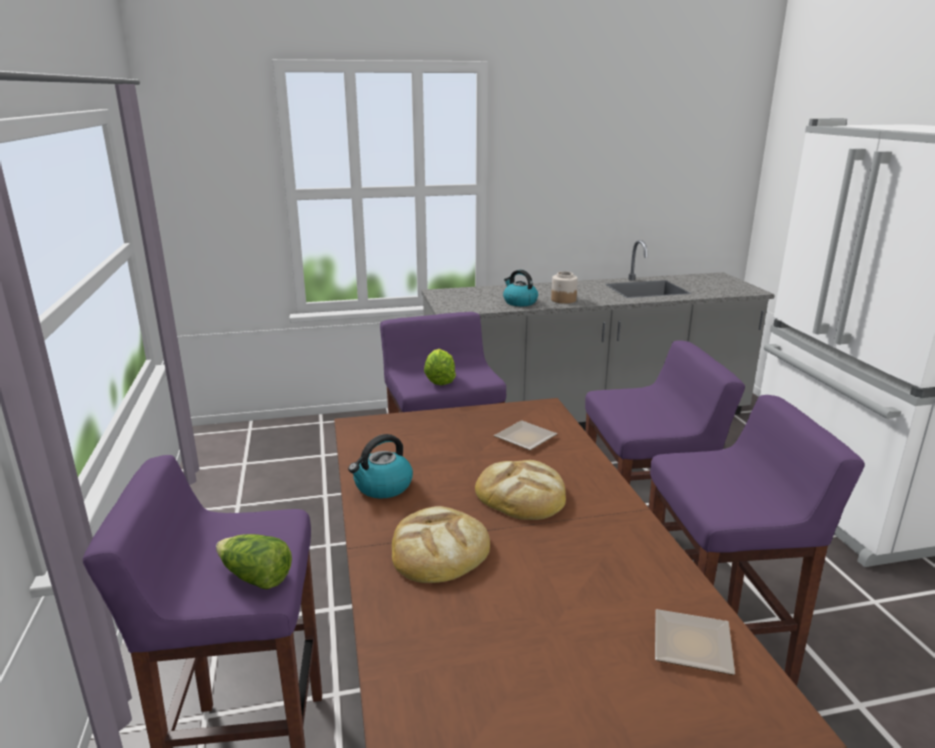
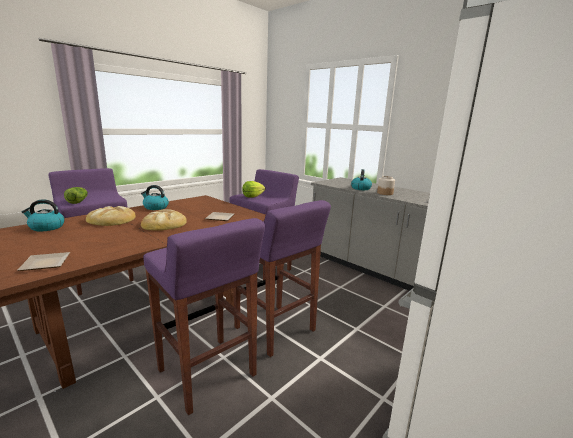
camera: 55 degrees right, 5 degrees down
(428, 647) = (46, 227): none -> kettle

